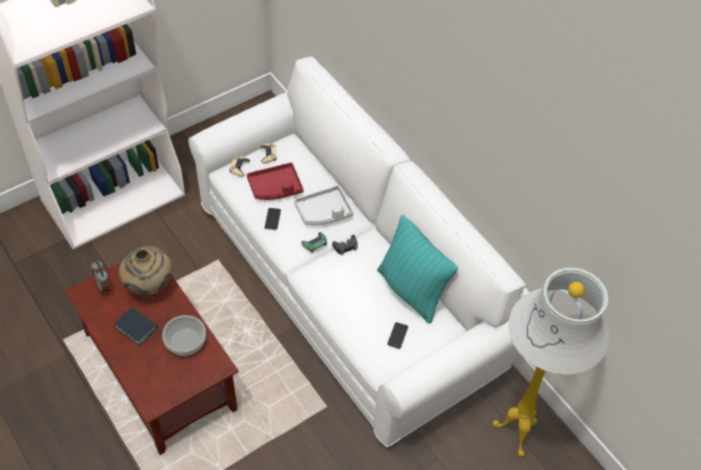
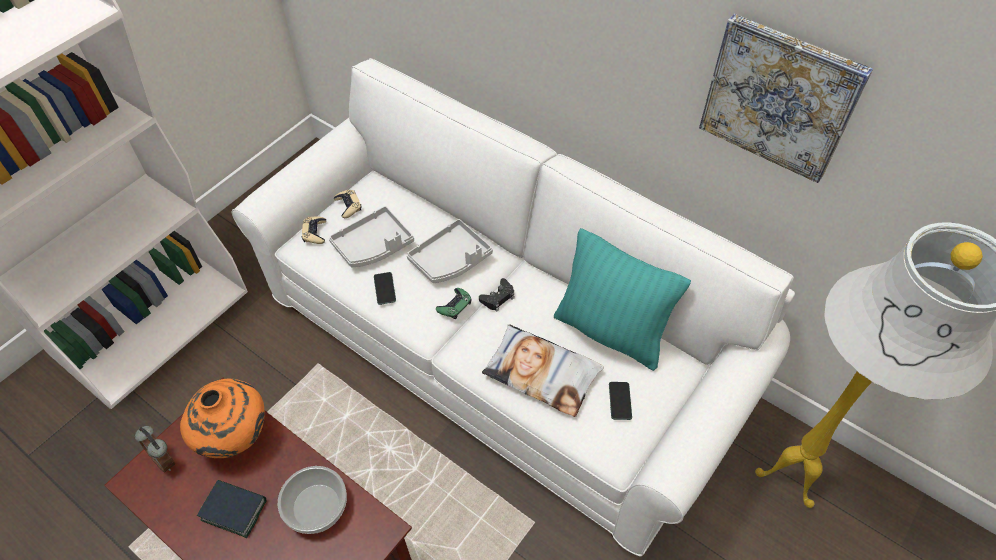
camera: 15 degrees left, 0 degrees up
(149, 286) = (235, 438): beige vase -> orange vase
(275, 188) = (373, 245): red tray -> grey tray
(354, 303) = (542, 373): none -> pillow
(526, 168) = (780, 98): none -> picture

